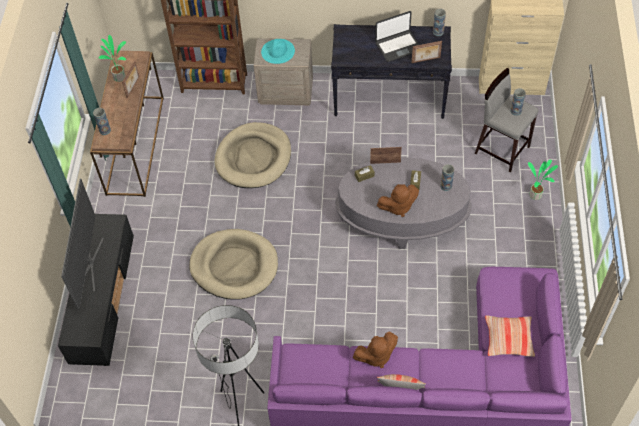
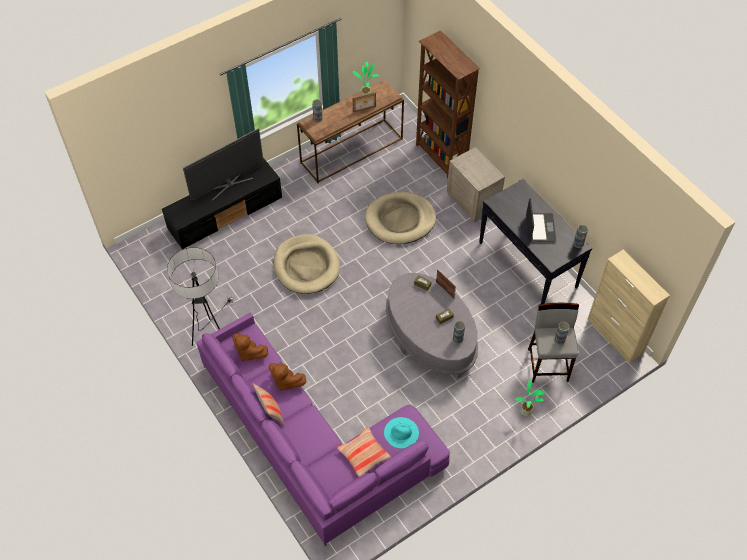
camera: 50 degrees right, 0 degrees up
(278, 51) = (475, 165): turquoise hat -> turquoise hat (401, 432)
(398, 46) = (540, 228): laptop -> laptop turned 120 degrees counterclockwise
(398, 206) = (414, 320): brown plush toy -> brown plush toy (249, 352)
(426, 60) = (543, 252): picture frame -> none

